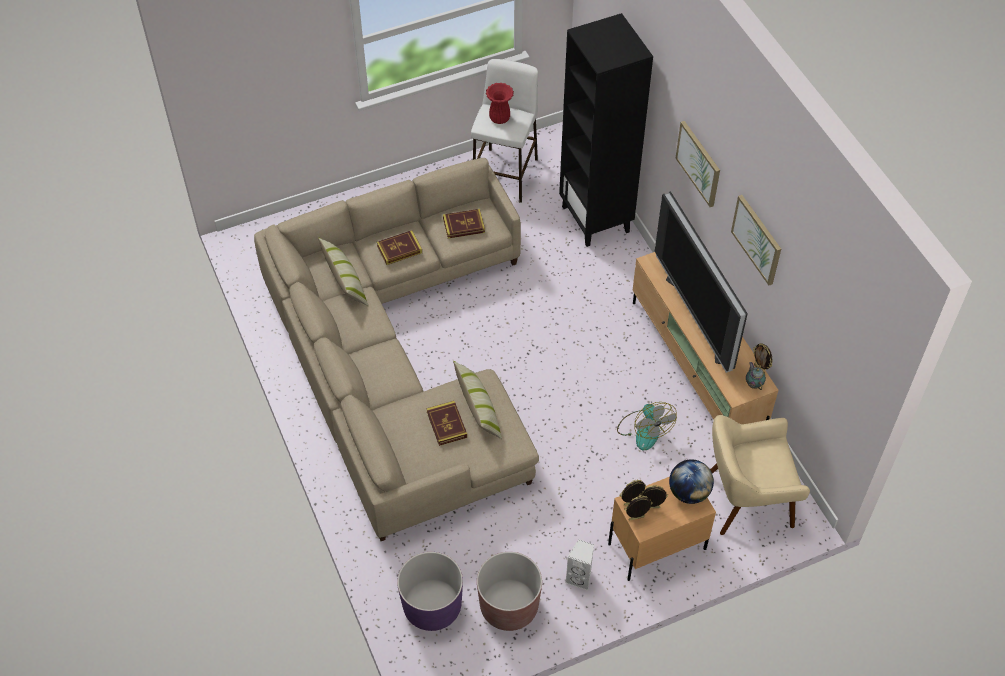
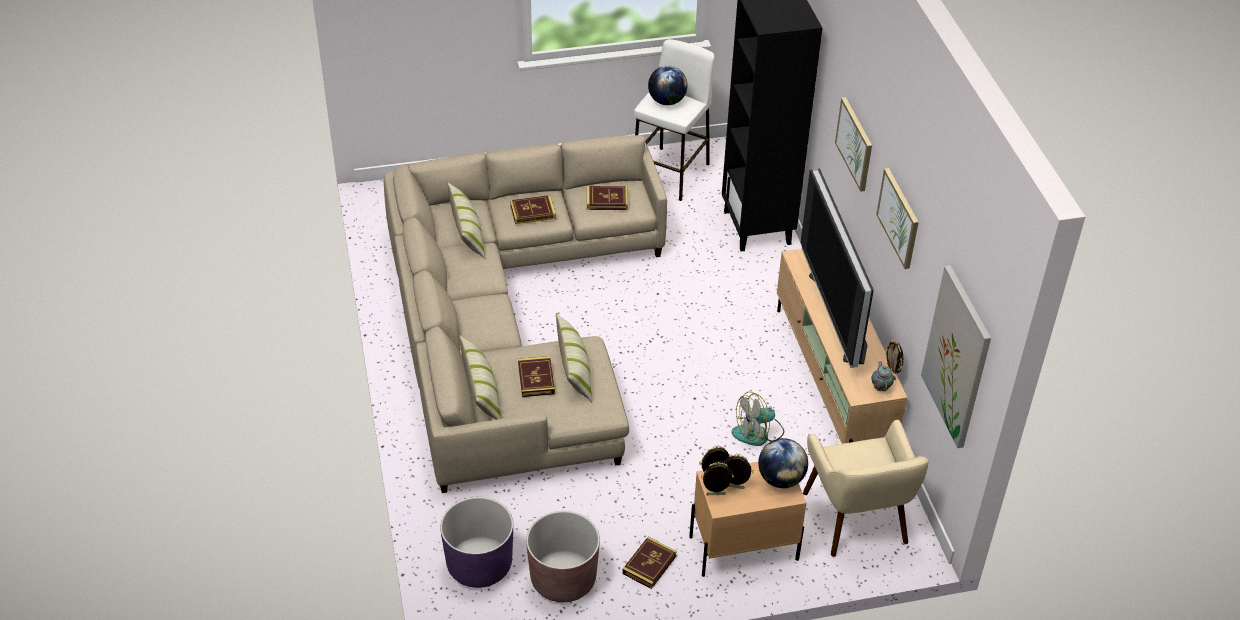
camera: 10 degrees right, 10 degrees down
(401, 446) = (482, 392): none -> pillow
(499, 118) = (666, 101): red vase -> globe
(580, 578) = (649, 565): white speaker -> book
(644, 430) = (758, 433): fan -> fan turned 75 degrees clockwise
(746, 499) = (856, 519): beige armchair -> beige armchair turned 105 degrees counterclockwise
(834, 370) = (957, 357): none -> picture

